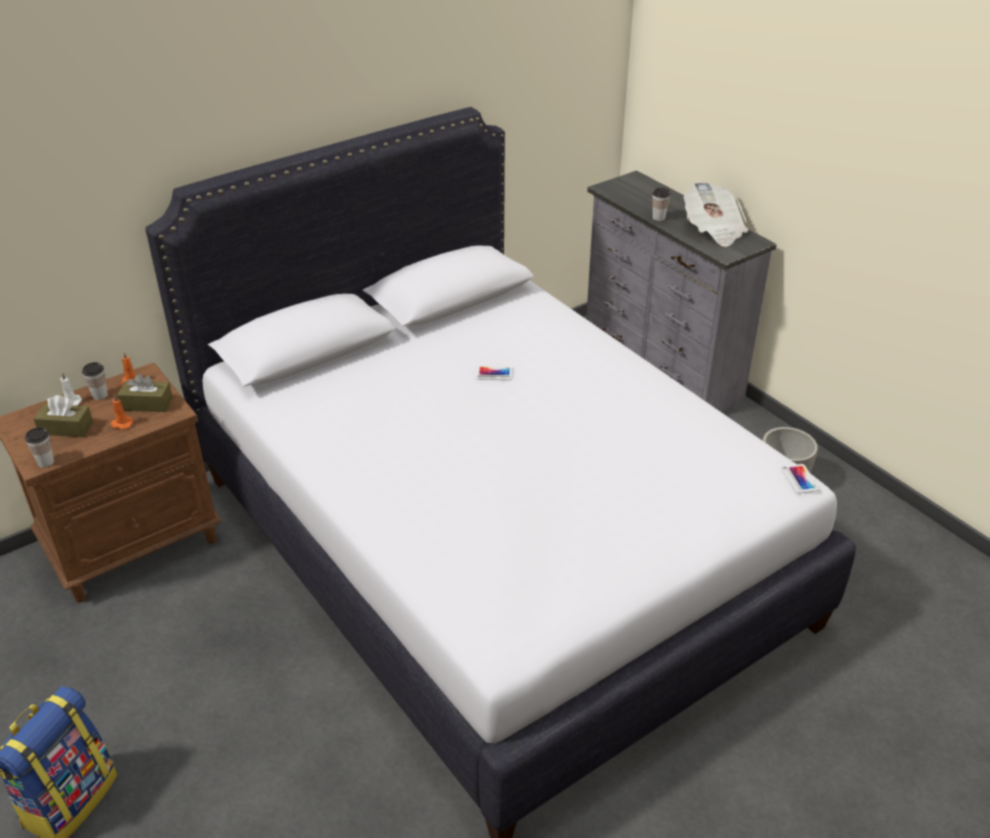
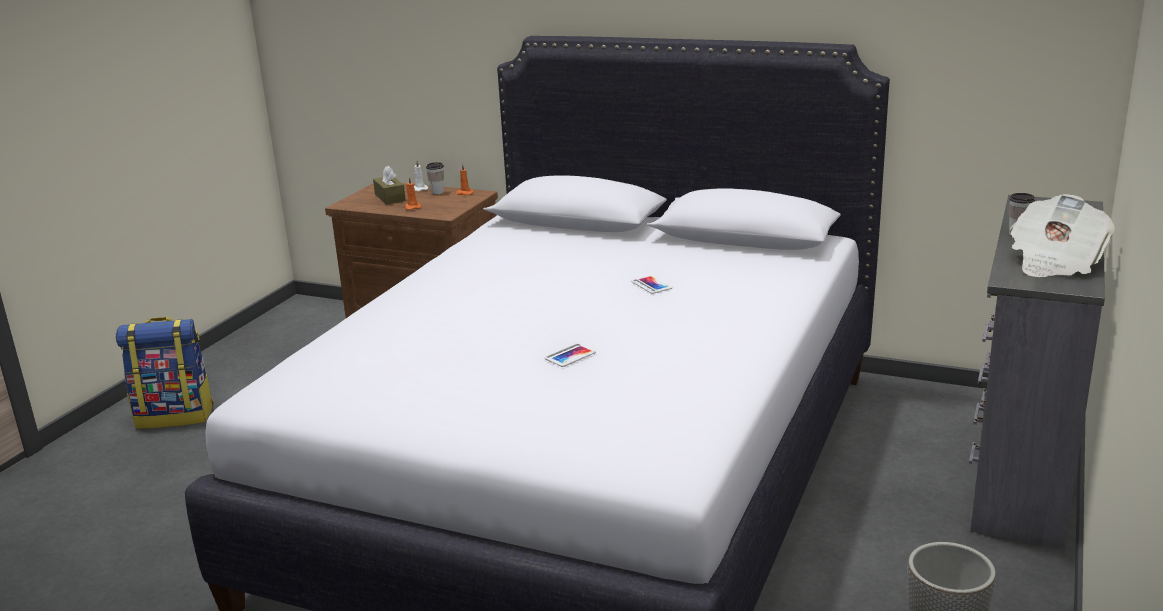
camera: 60 degrees right, 15 degrees down
(45, 462) = (348, 205): cup -> none
(147, 404) = (444, 205): brown tissue box -> none
(799, 479) = (685, 474): phone -> phone (570, 355)

